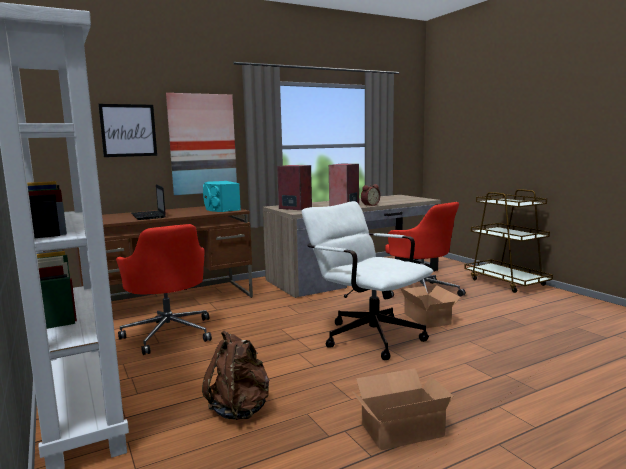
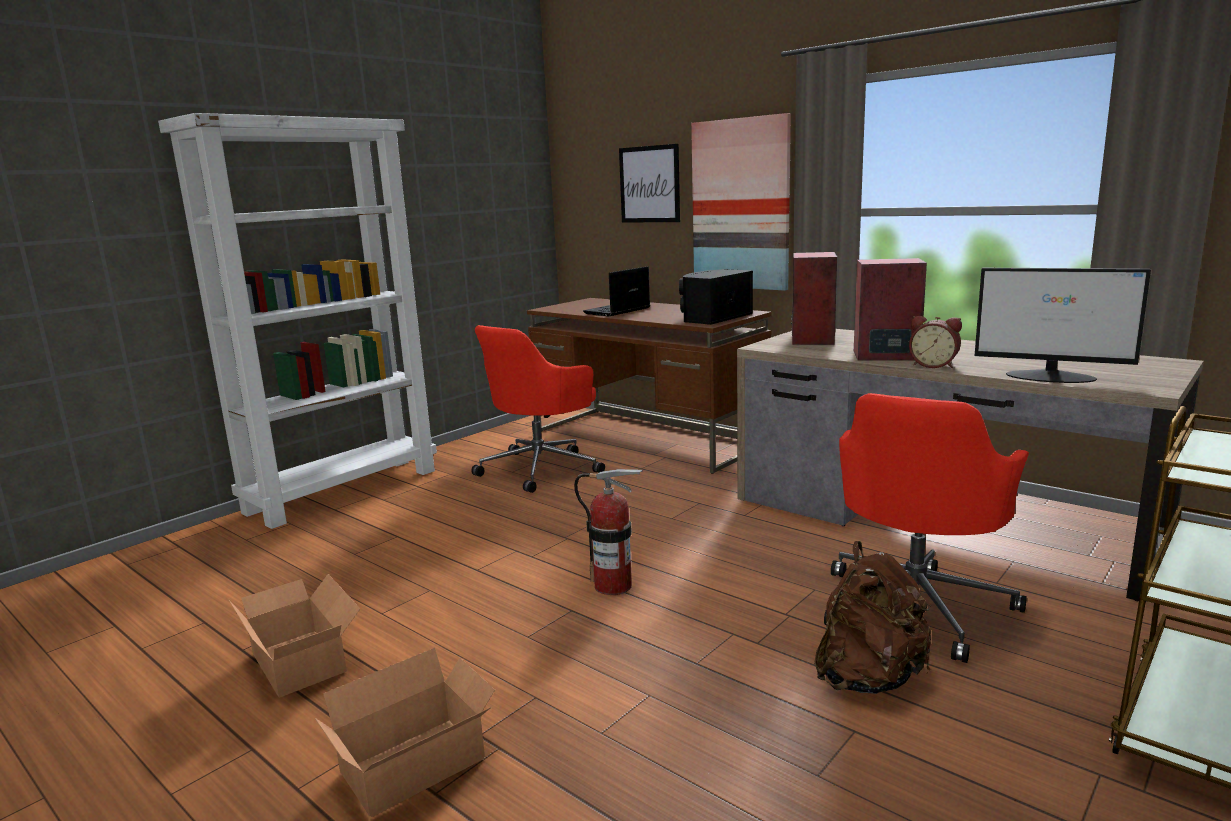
camera: 70 degrees right, 5 degrees up
(221, 209) = (713, 317): turquoise speaker -> black speaker
(240, 409) = (351, 554): brown backpack -> brown backpack (868, 678)
(366, 335) = (613, 586): white office chair -> fire extinguisher
(403, 201) = (1051, 377): none -> monitor
(428, 318) = (747, 633): cardboard box -> cardboard box (418, 766)

